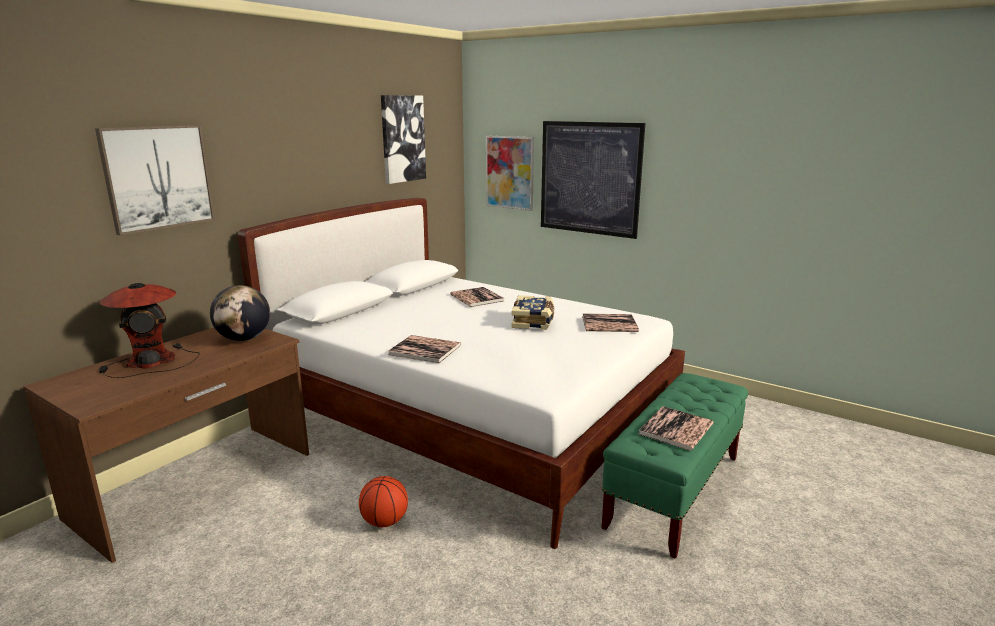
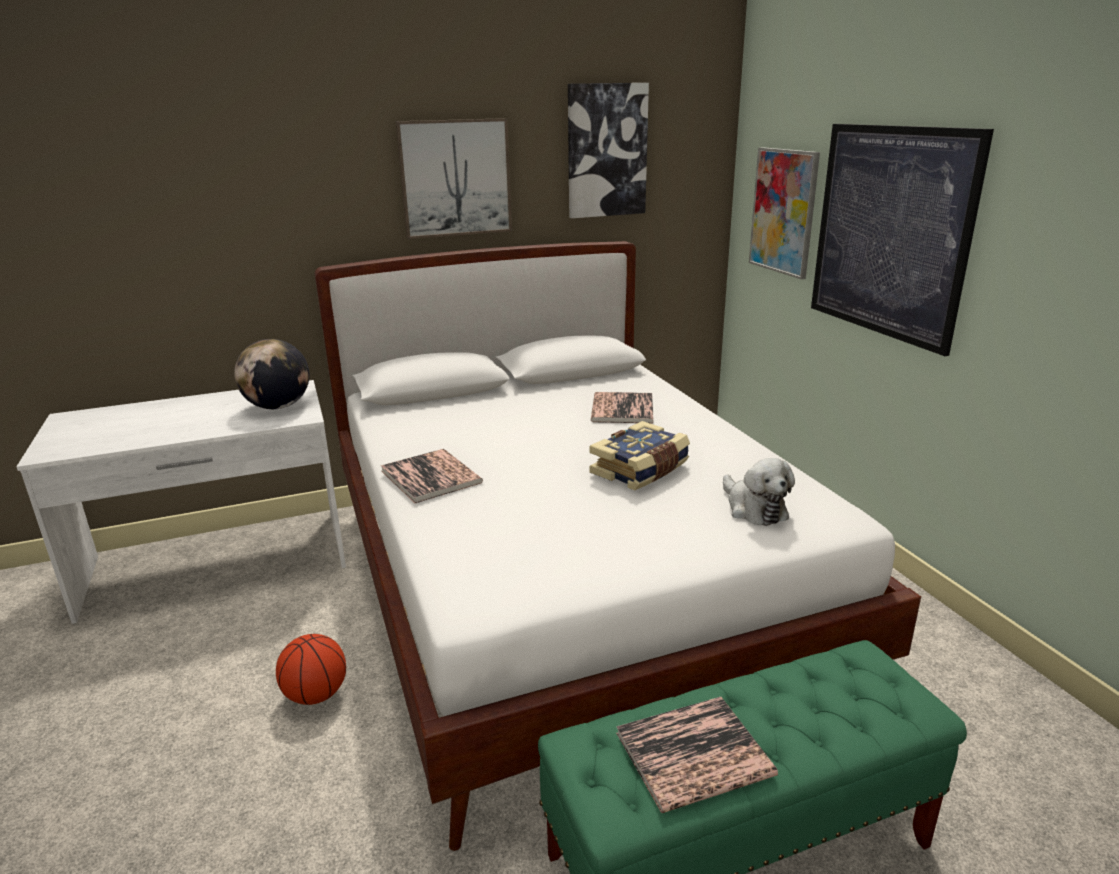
camera: 35 degrees right, 5 degrees up
(152, 361) = (167, 413): table lamp -> none
(158, 177) = (209, 195): picture -> picture (455, 178)
(196, 485) = (217, 563): brown desk -> white desk
(609, 324) = (754, 508): book -> plush toy

